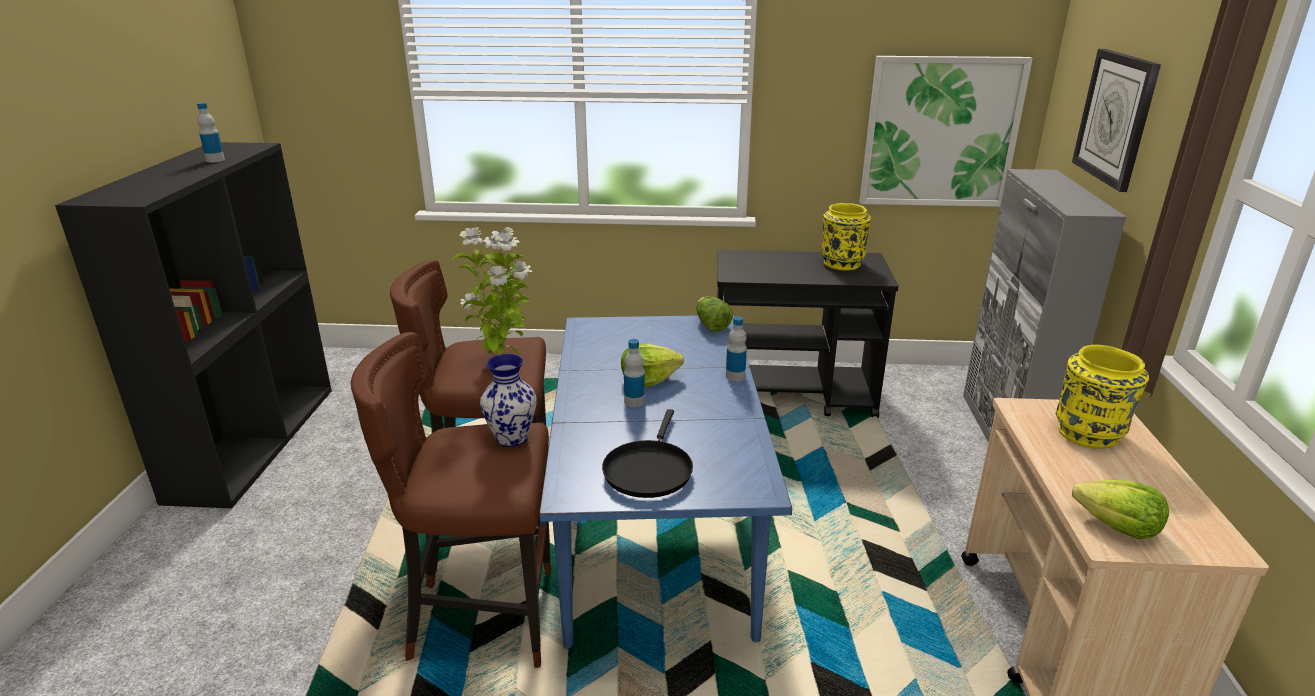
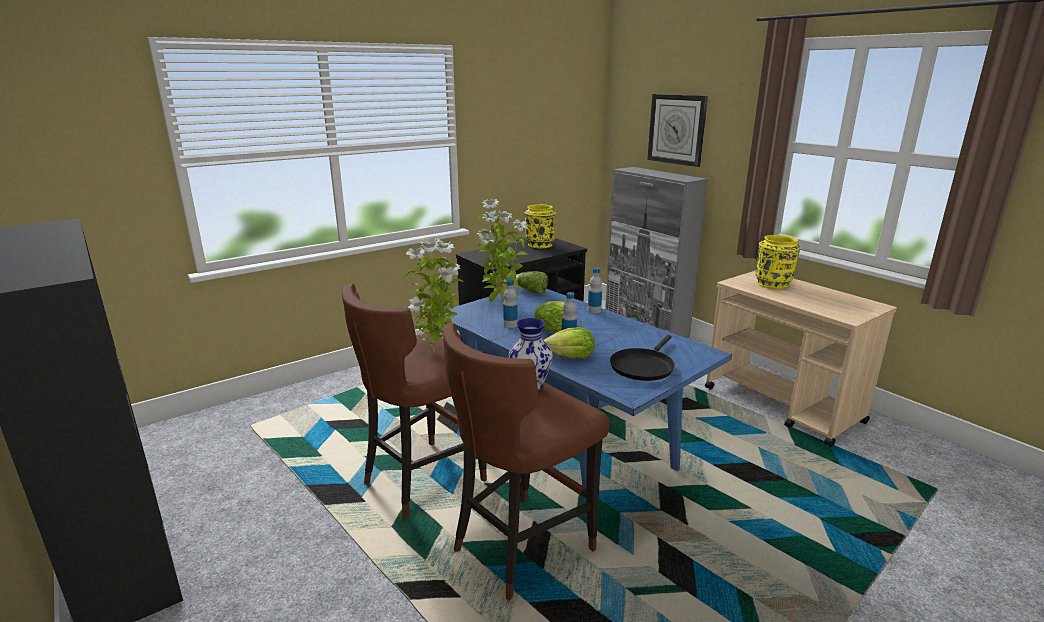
camera: 40 degrees left, 5 degrees down
(215, 160) = (47, 238): bottle -> bottle (510, 325)
(648, 330) = (501, 304): none -> potted plant
(648, 470) = (643, 366): black frying pan -> black frying pan turned 60 degrees clockwise
(940, 132) = (561, 154): picture -> none
(1117, 526) = (841, 312): lettuce -> lettuce (571, 357)

